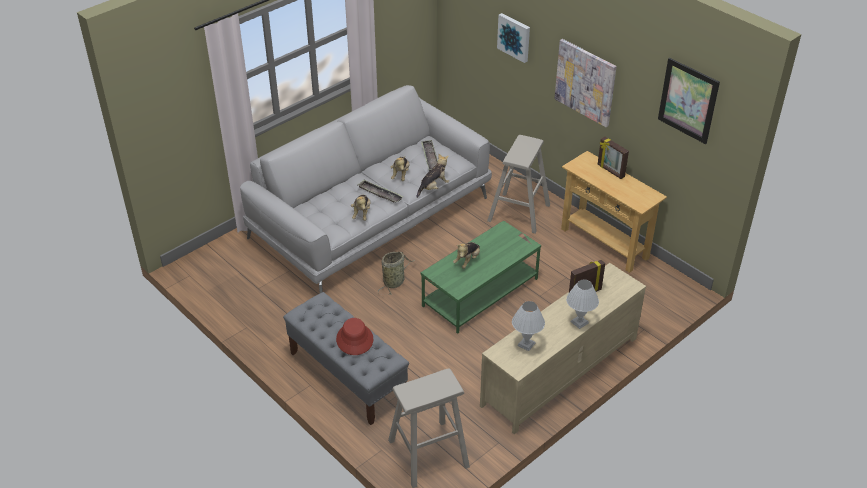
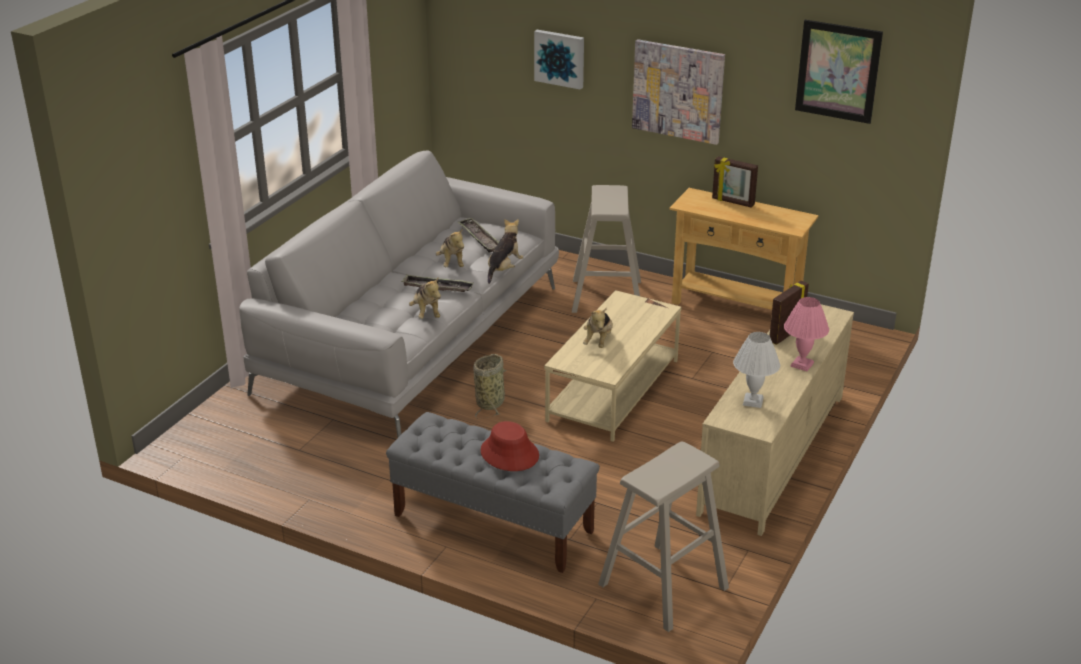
camera: 20 degrees left, 10 degrees down
(480, 292) = (613, 389): green coffee table -> beige coffee table
(579, 322) = (802, 365): white table lamp -> pink table lamp

